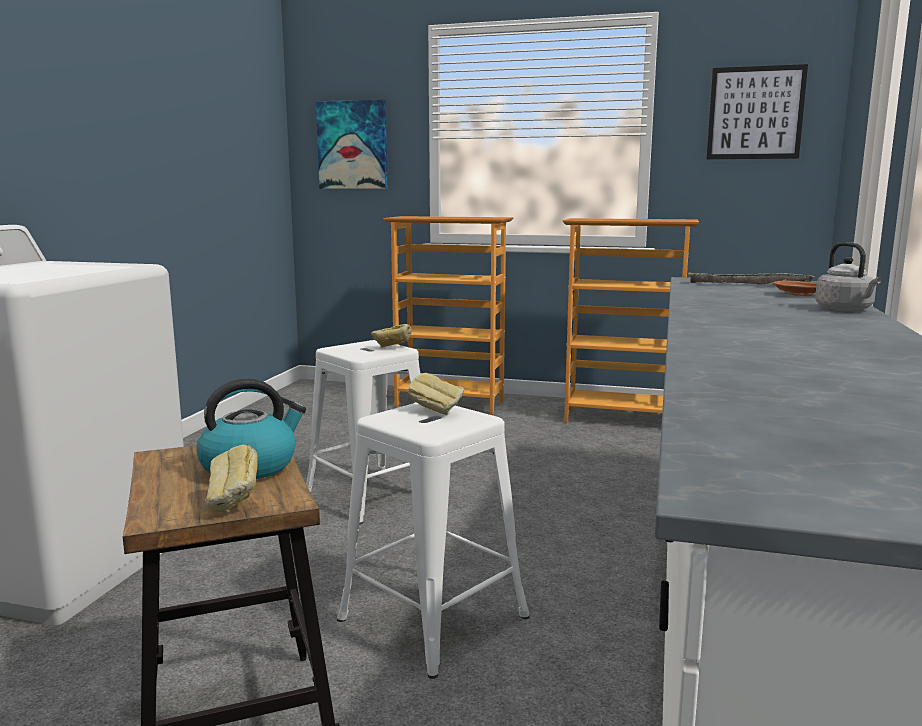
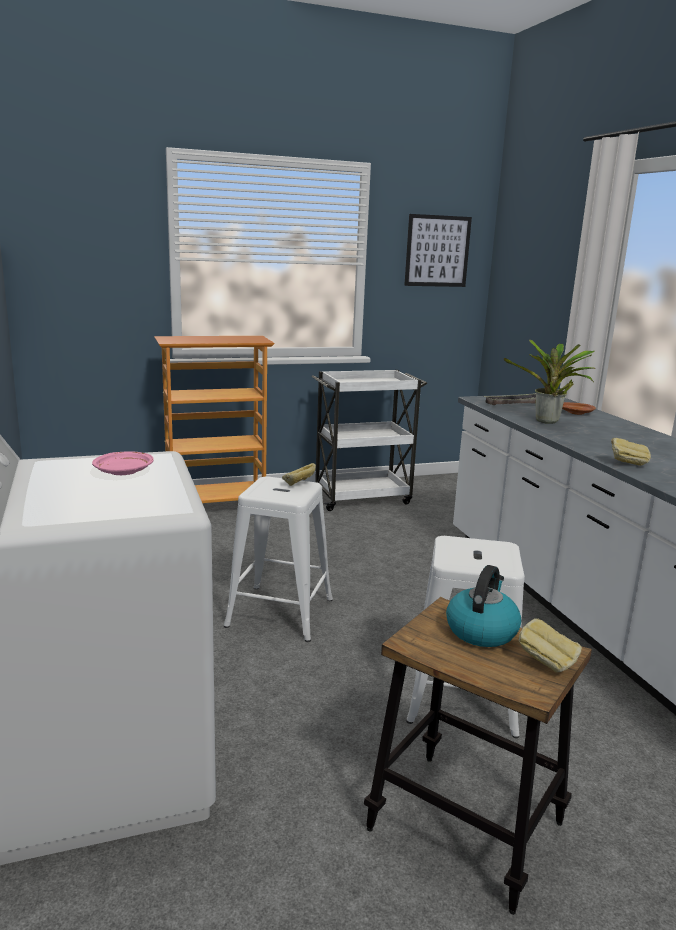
camera: 35 degrees left, 5 degrees up
(72, 268) = (124, 472): none -> pink plate
(353, 145) = (84, 261): picture -> none
(436, 411) = (468, 546): bread -> bread (627, 464)
(621, 419) = (362, 497): bookcase -> white cart
(721, 297) = (548, 422): none -> potted plant
(845, 309) = (632, 428): grey kettle -> none

